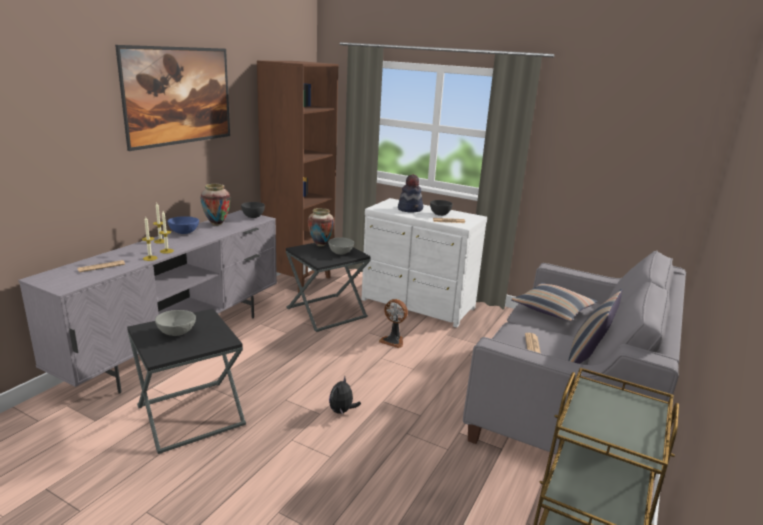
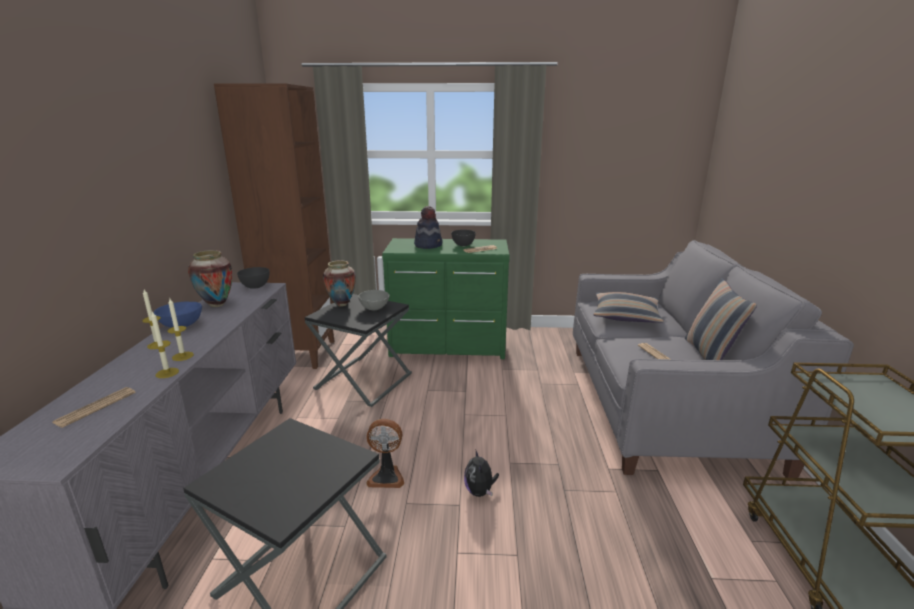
camera: 25 degrees left, 0 degrees up
(176, 332) = (272, 470): grey bowl -> none
(180, 119) = (141, 165): picture -> none
(393, 341) = (459, 391): fan -> fan (387, 477)
(417, 305) = (448, 347): white dresser -> green dresser

